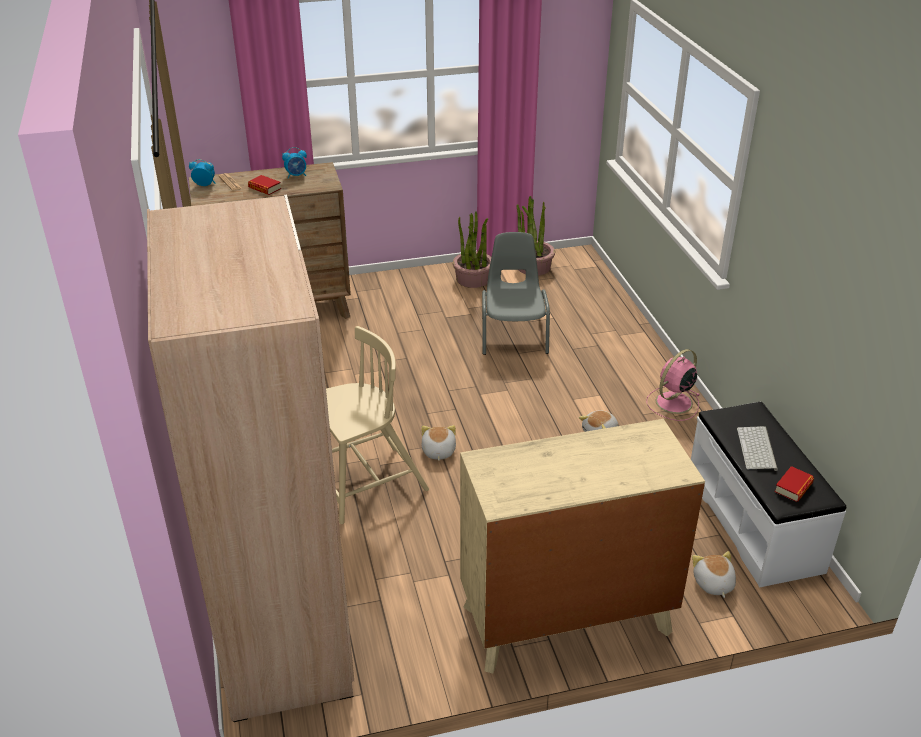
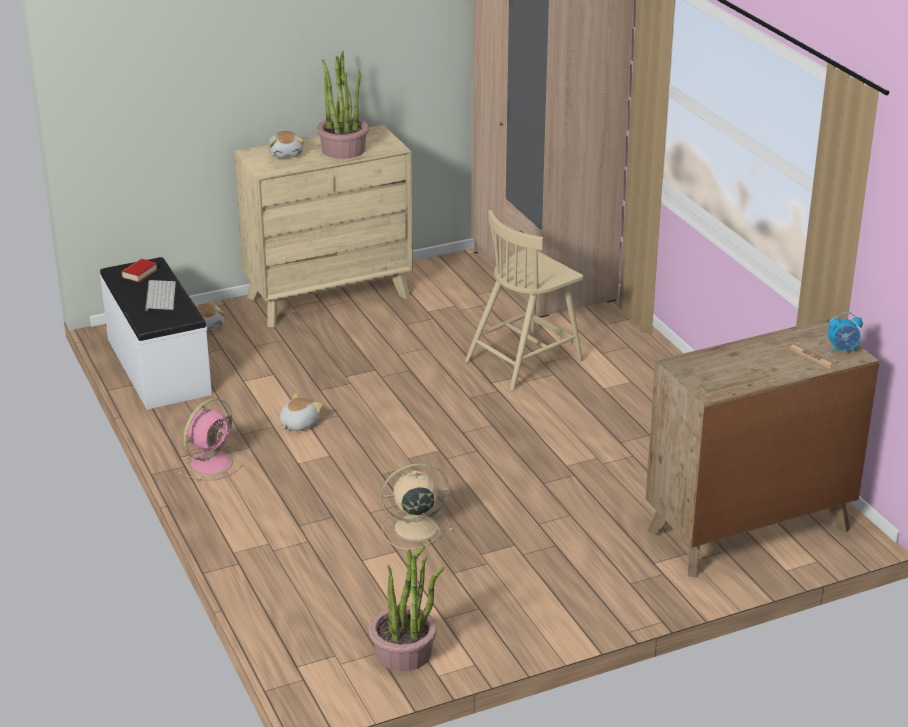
camera: 170 degrees right, 5 degrees down
(264, 188) = (759, 351): book -> none
(296, 175) = (734, 375): alarm clock -> none
(438, 451) = (467, 392): plush toy -> plush toy (286, 154)
(473, 279) = (495, 616): potted plant -> potted plant (343, 149)
(513, 334) = (413, 528): grey chair -> beige fan

